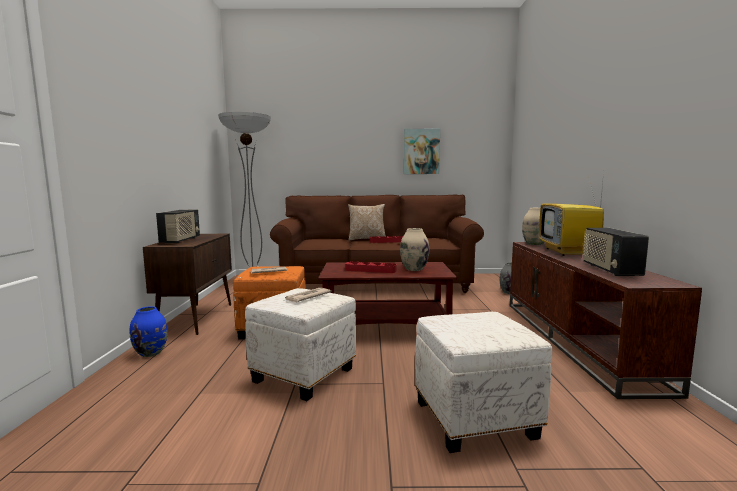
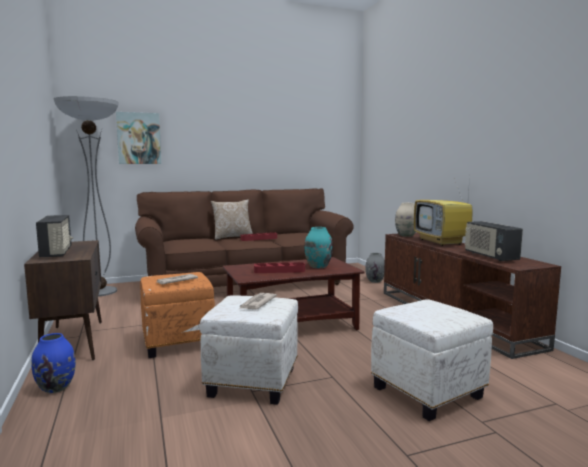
camera: 20 degrees left, 0 degrees up
(414, 269) = (318, 266): beige vase -> turquoise vase
(421, 151) = (278, 145): picture -> picture (139, 138)

